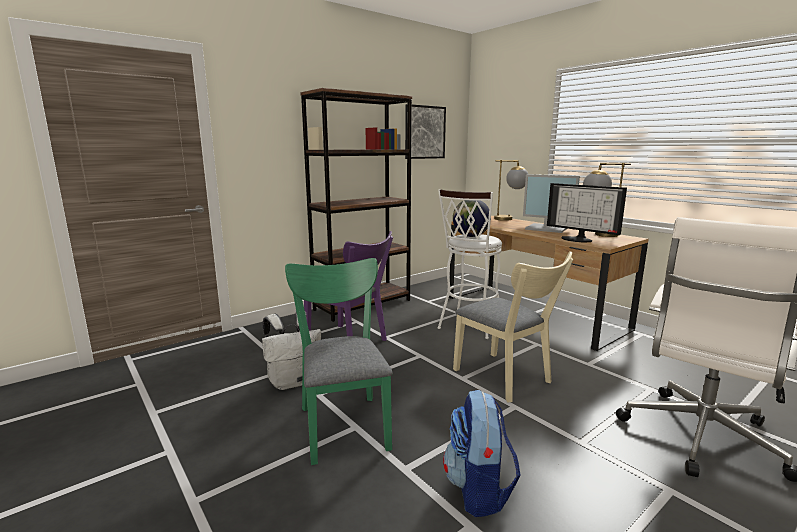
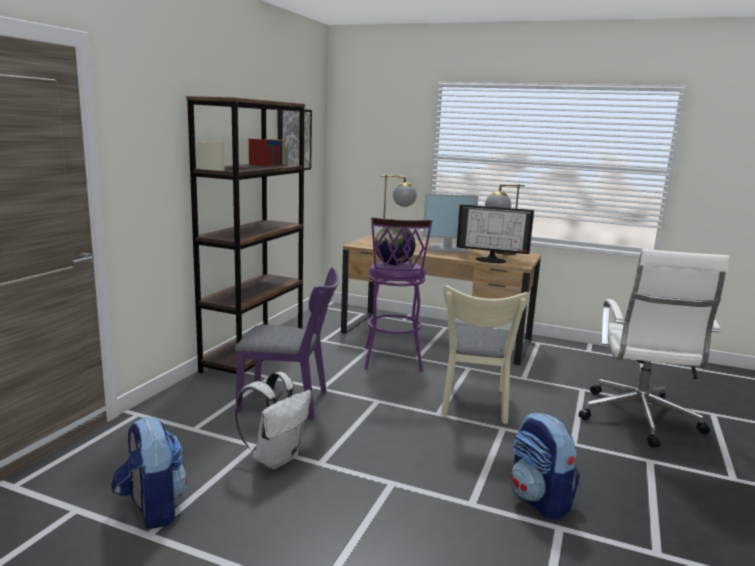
camera: 30 degrees left, 0 degrees up
(176, 396) = (152, 509): none -> backpack
(343, 422) = (375, 481): green chair -> none
(468, 326) = (392, 361): white stool -> purple stool
(506, 379) = (474, 406): beige chair -> beige chair turned 75 degrees clockwise

